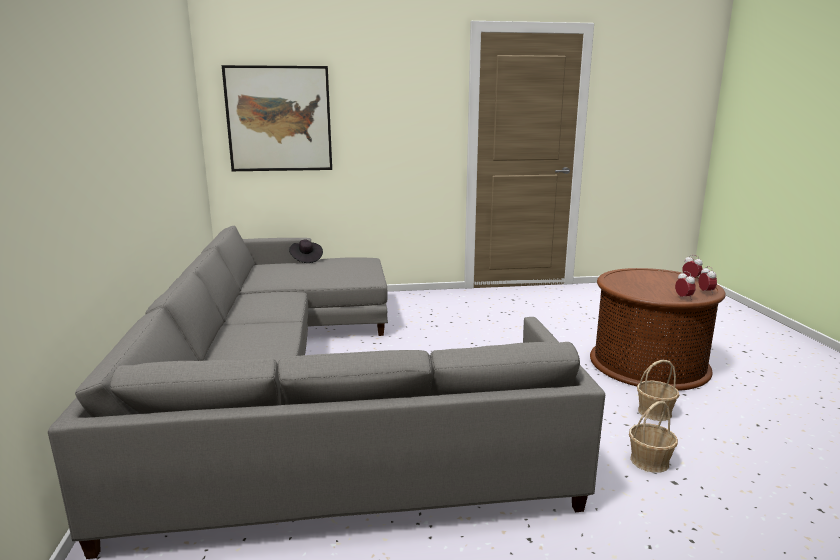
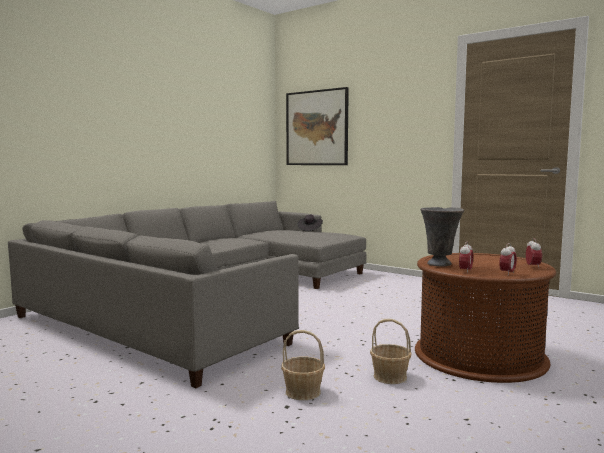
camera: 45 degrees right, 10 degrees down
(646, 294) = (440, 264): none -> grey vase

